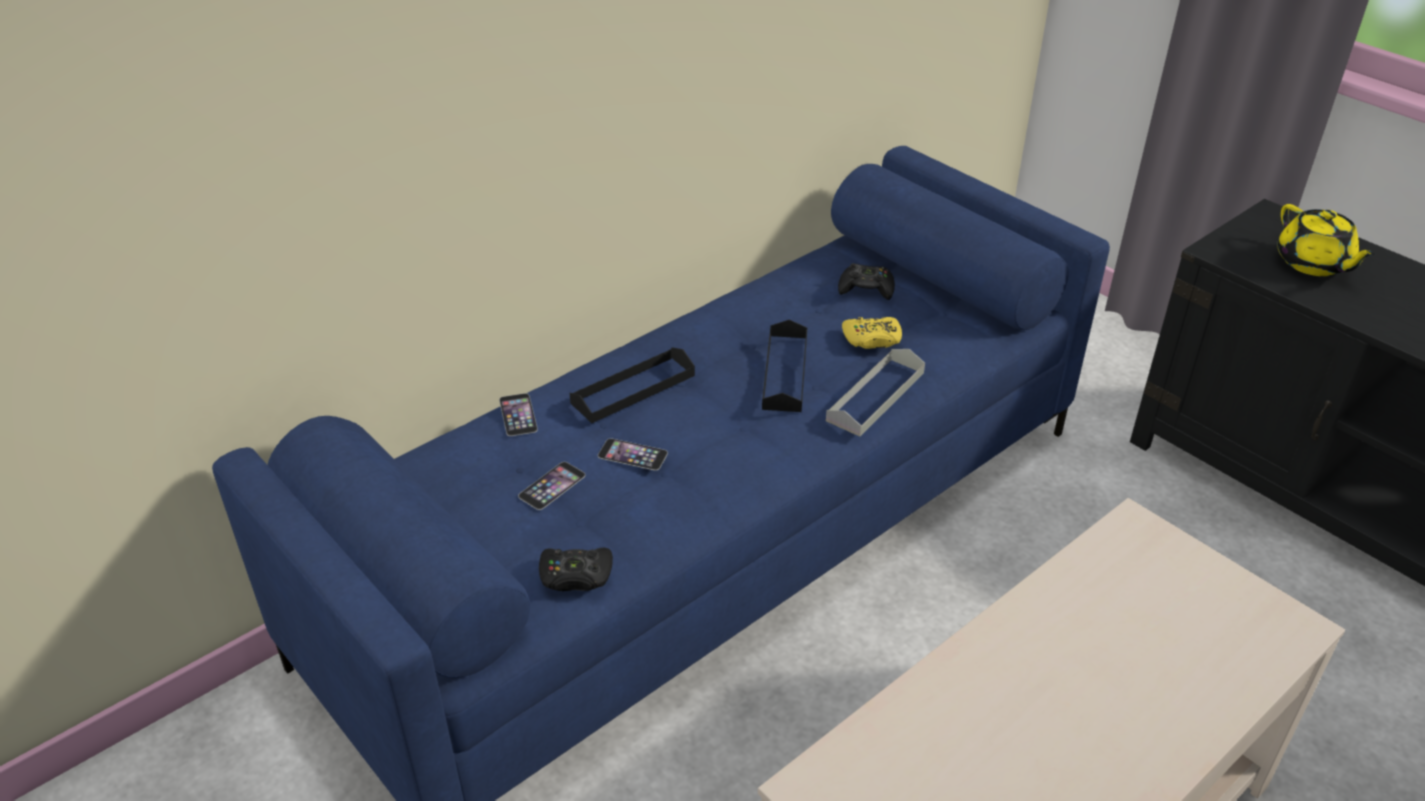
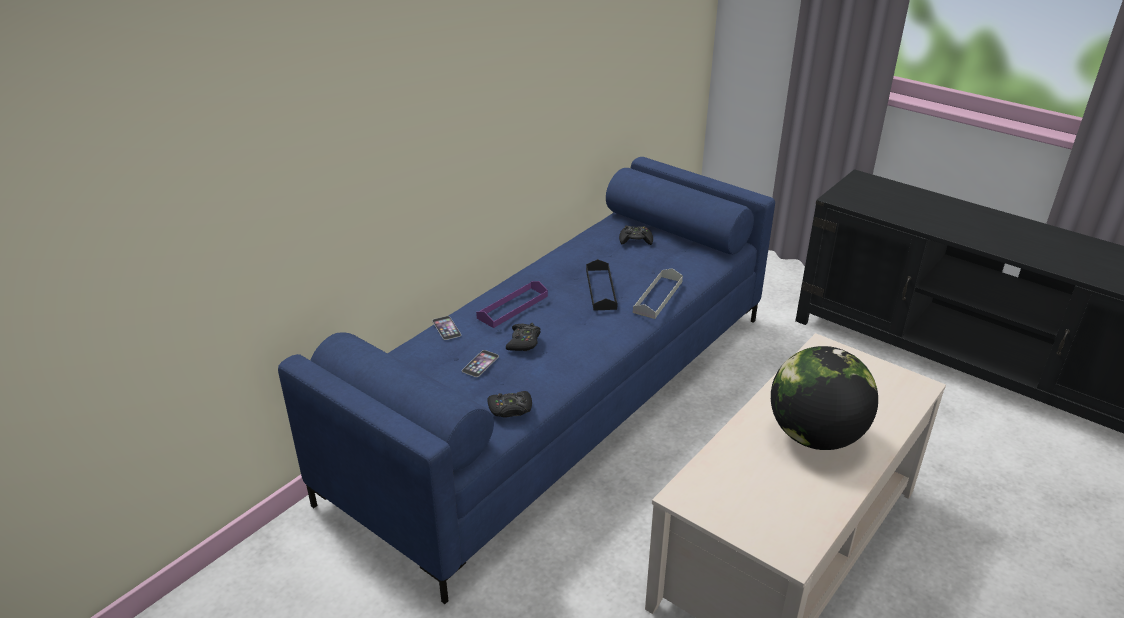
camera: 10 degrees left, 5 degrees down
(632, 454) = (523, 342): phone -> black game controller
(633, 389) = (512, 307): black tray -> purple tray
(872, 339) = (647, 267): yellow game controller -> none
(1078, 703) = (815, 436): none -> globe
(1313, 264) = (889, 200): yellow teapot -> none

